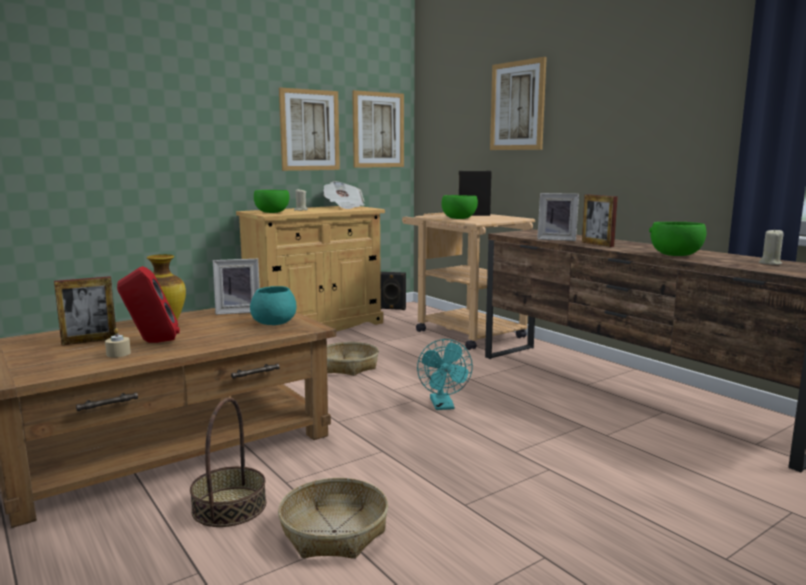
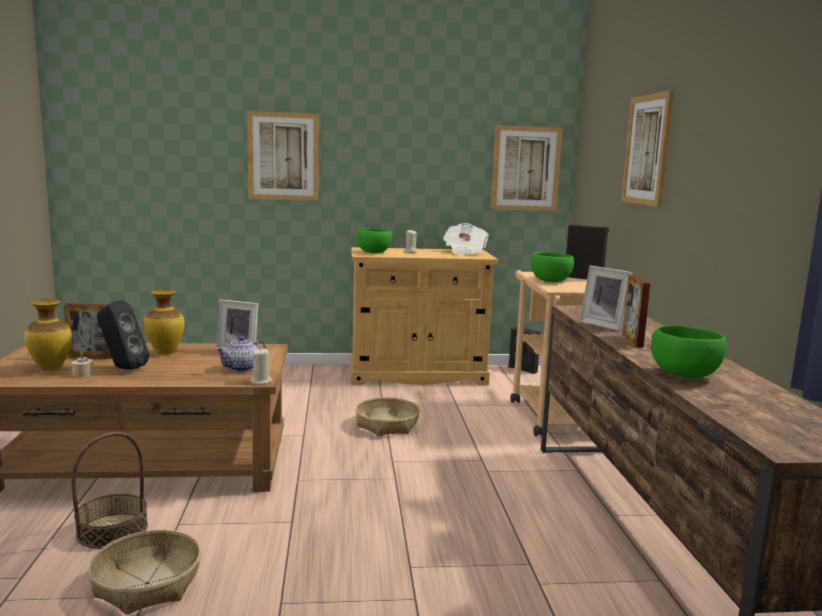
camera: 30 degrees right, 0 degrees up
(67, 357) = (50, 368): none -> vase
(151, 342) = (122, 368): red speaker -> black speaker
(274, 322) = (242, 368): turquoise bowl -> teapot
(309, 130) = (440, 168): picture -> picture (283, 156)
(443, 406) = (414, 493): turquoise fan -> none
(770, 263) = (783, 414): beige candle -> beige candle (261, 381)

